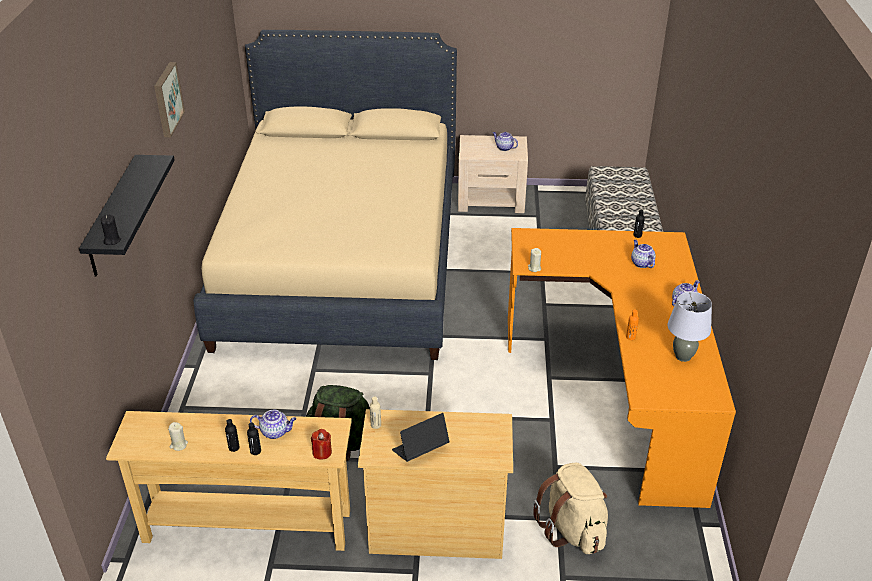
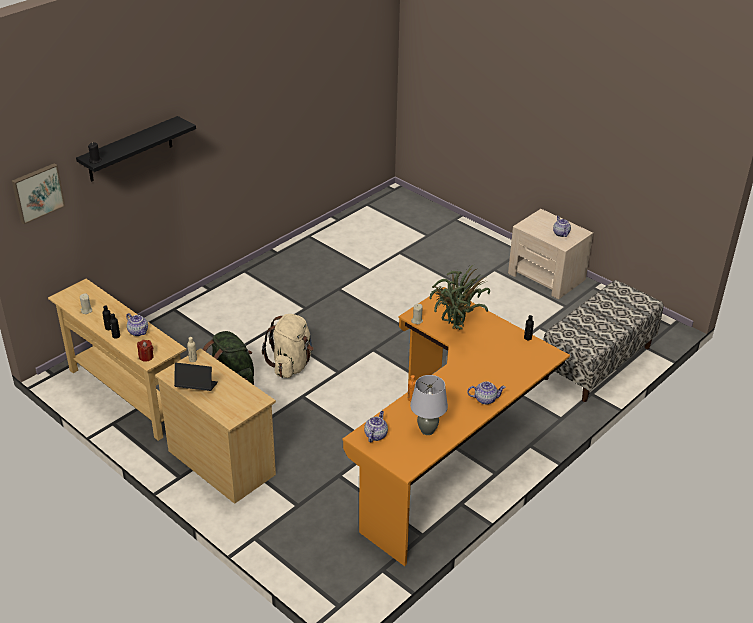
camera: 40 degrees right, 0 degrees up
(166, 99) = (243, 87): picture -> picture (37, 192)
(343, 260) = (379, 268): beige bed -> none
(572, 529) = (297, 517): beige backpack -> beige backpack (291, 365)
(575, 259) = (455, 330): none -> potted plant
(641, 263) = (499, 357): teapot -> teapot (375, 435)

